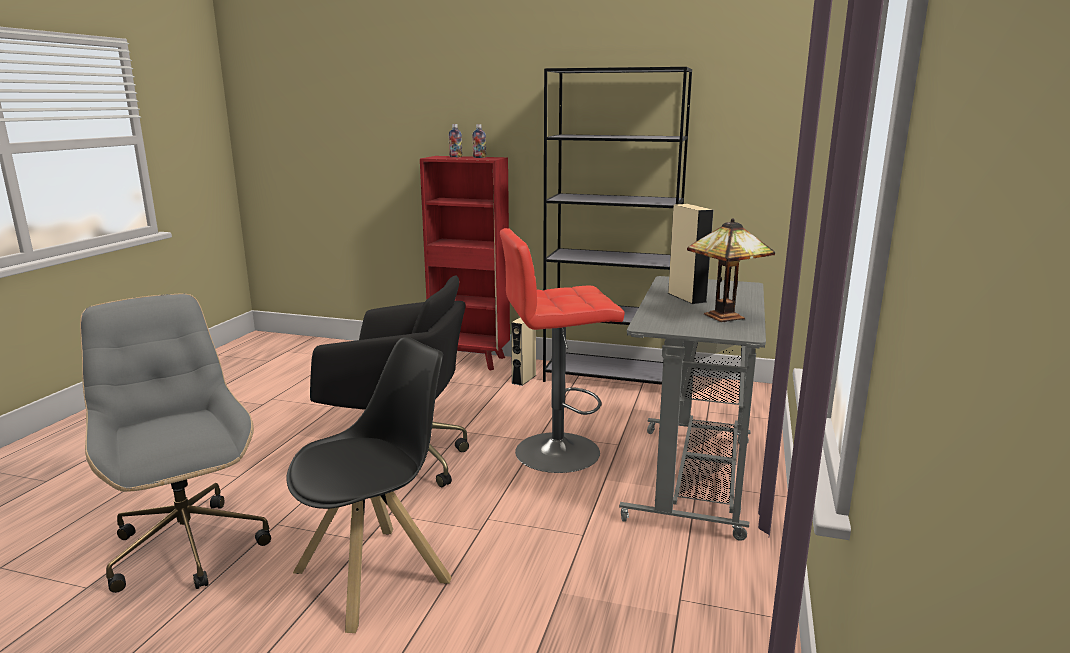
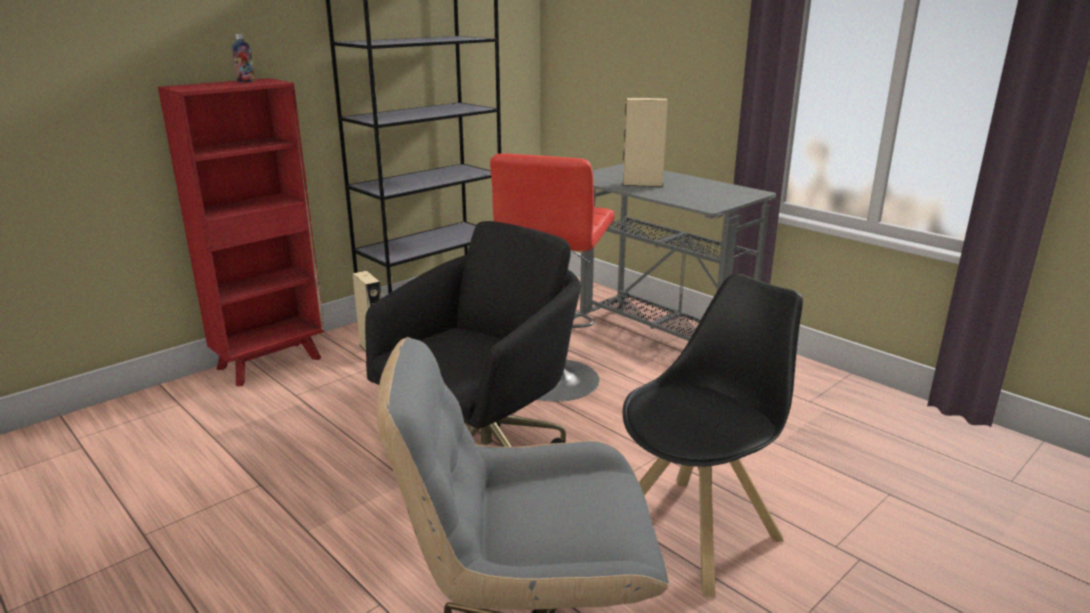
camera: 60 degrees left, 5 degrees up
(376, 574) = (697, 531): black chair -> black chair turned 60 degrees clockwise
(455, 157) = (210, 84): bottle -> none
(727, 317) = (709, 187): table lamp -> none

